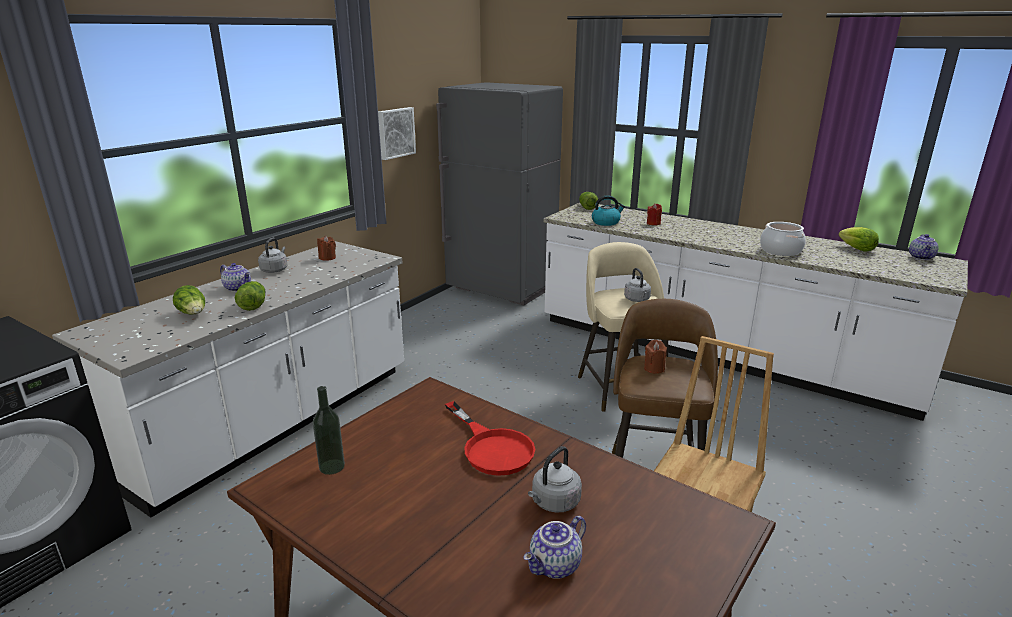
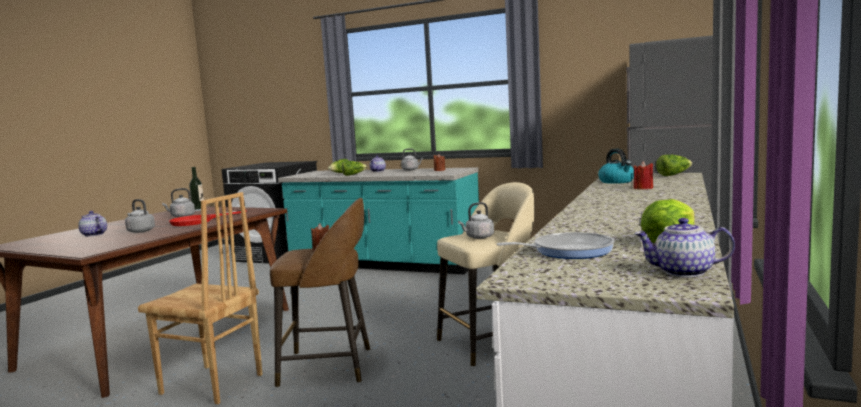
camera: 80 degrees right, 15 degrees down
(275, 422) = (383, 264): white counter -> turquoise counter
(395, 133) = (578, 93): picture -> none
(410, 477) = (181, 216): none -> grey kettle
(781, 251) = (591, 219): cooking pot -> none
(880, 267) = (568, 251): none -> frying pan

